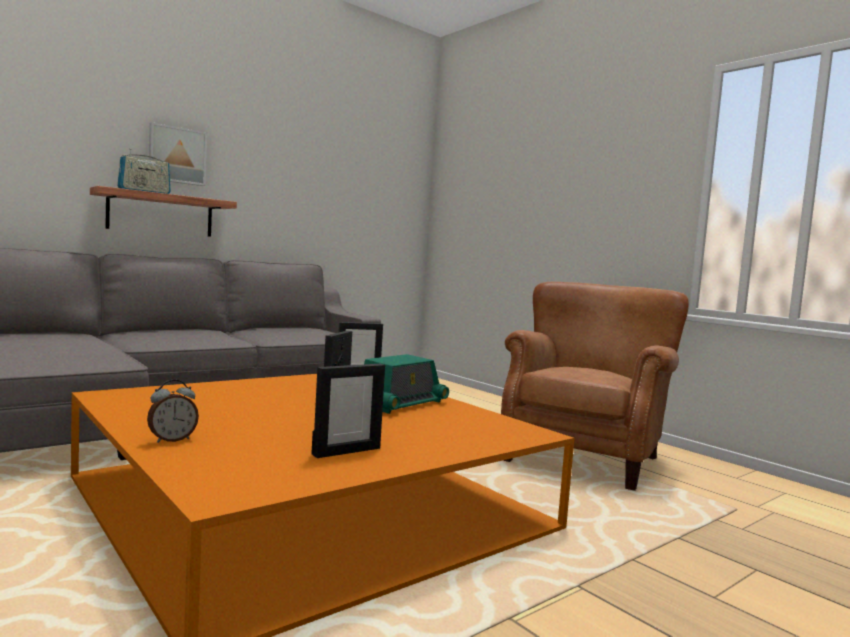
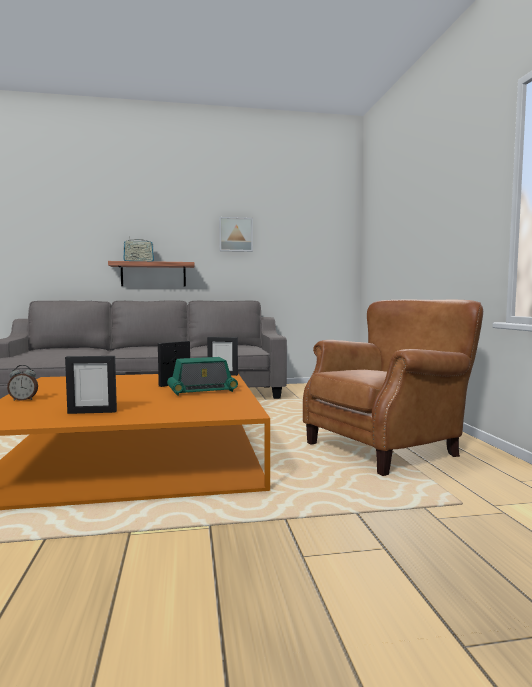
camera: 30 degrees right, 0 degrees up
(177, 155) = (161, 236): picture -> picture (235, 234)

